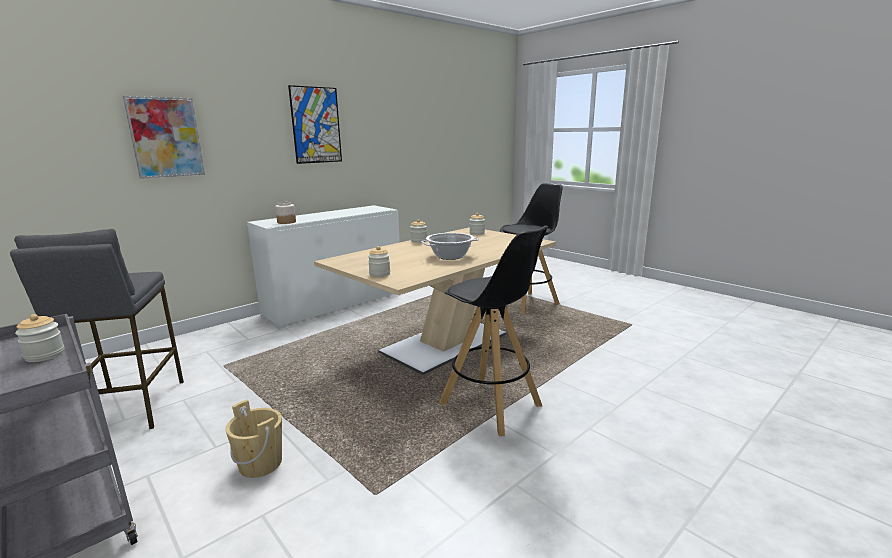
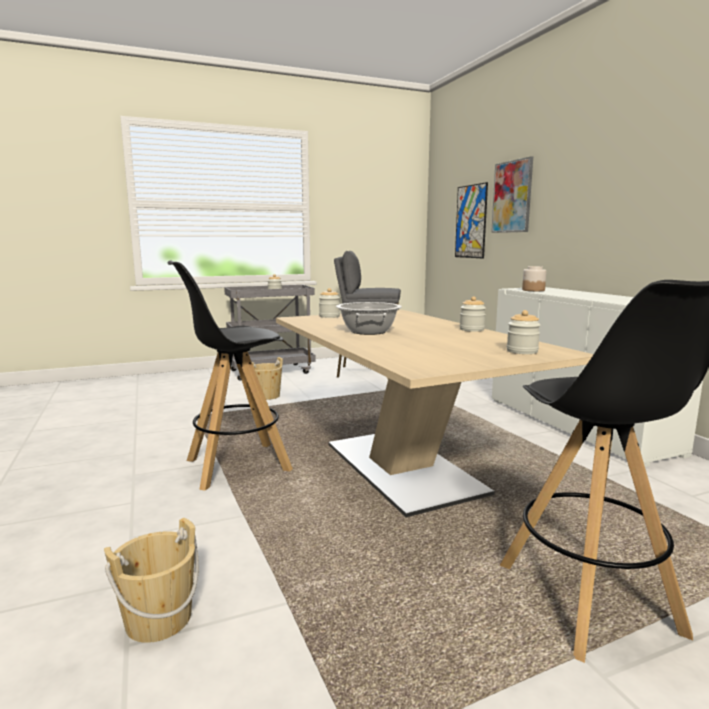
camera: 110 degrees right, 5 degrees down
(316, 125) = (647, 165): picture -> picture (471, 221)
(645, 369) = (158, 619): none -> beige bucket

